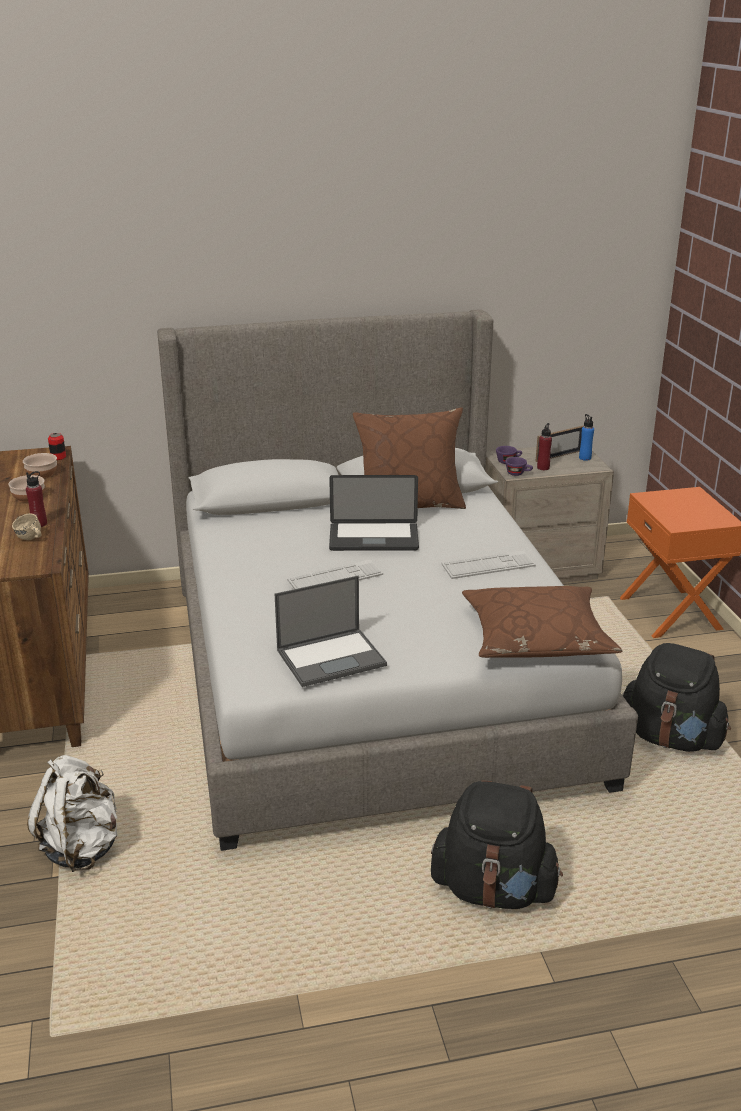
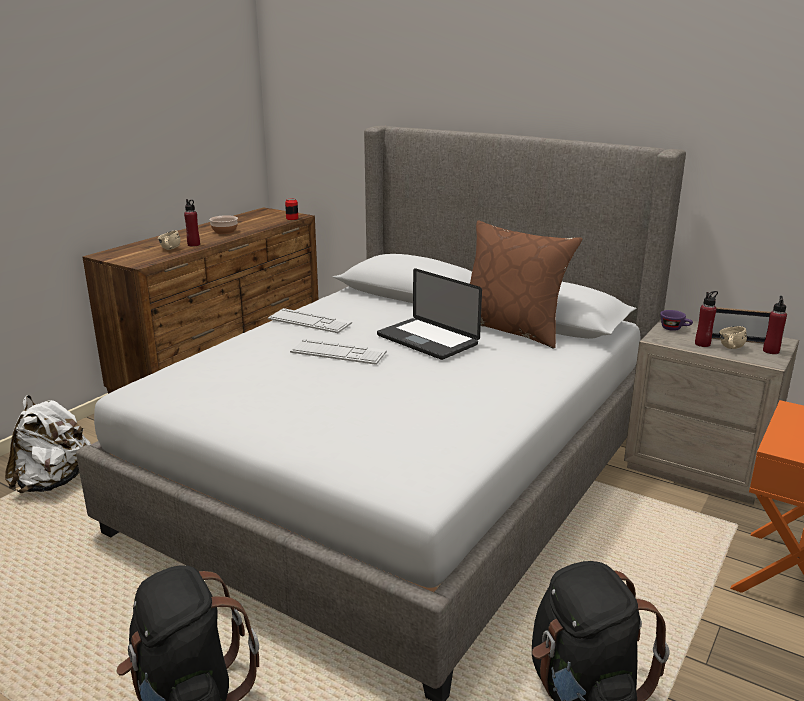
camera: 45 degrees right, 5 degrees down
(42, 474) = (261, 223): bowl -> none
(332, 657) = (210, 398): laptop -> none
(488, 566) = (478, 394): keyboard -> keyboard (309, 321)
(518, 474) = (664, 340): purple cup -> none
(536, 637) = (392, 464): brown pillow -> none
(562, 465) = (729, 348): none -> beige mug
(585, 458) = (771, 351): blue bottle -> red bottle

